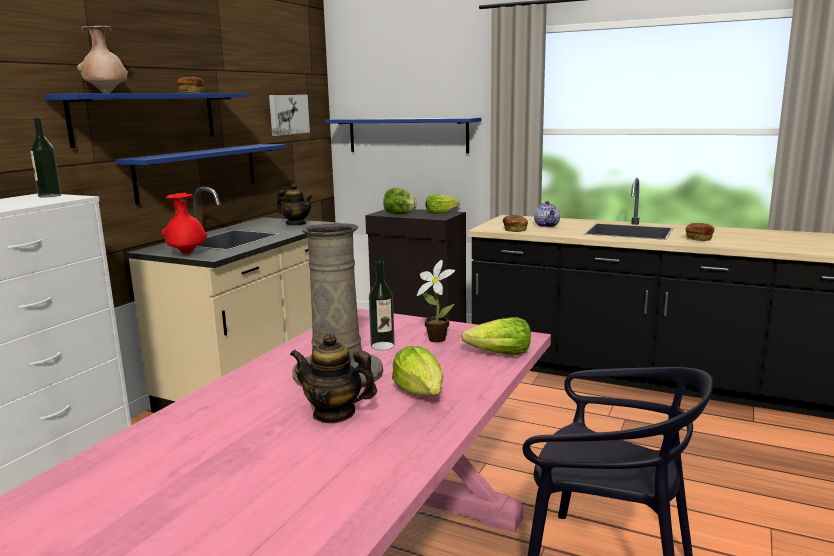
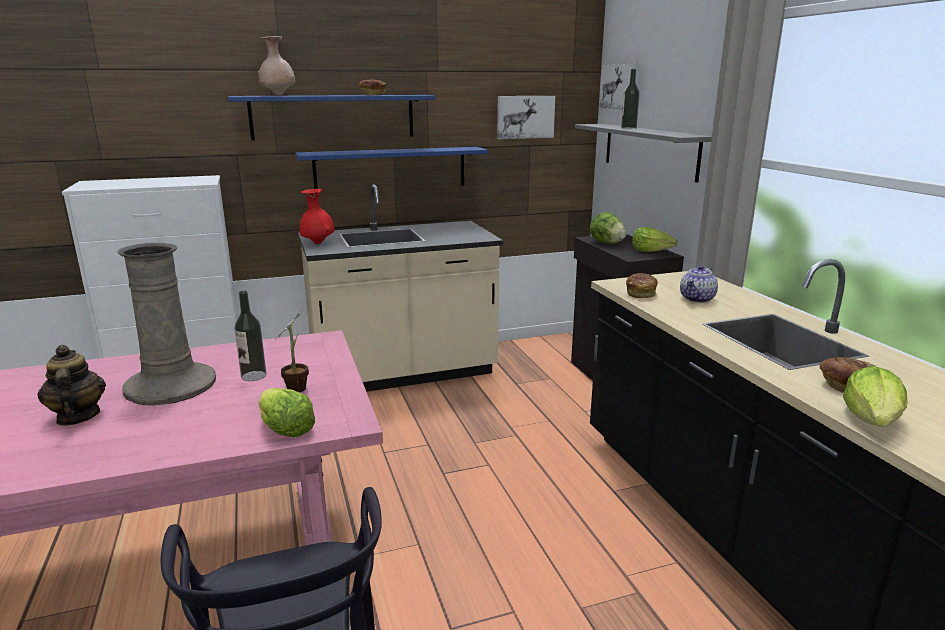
camera: 45 degrees right, 5 degrees up
(49, 196) = (204, 179): bottle -> bottle (628, 128)
(296, 224) = (467, 233): teapot -> none
(361, 86) = (621, 86): none -> picture
(407, 135) = (649, 150): blue shelf -> grey shelf
(421, 392) = (149, 430): lettuce -> lettuce (872, 421)

